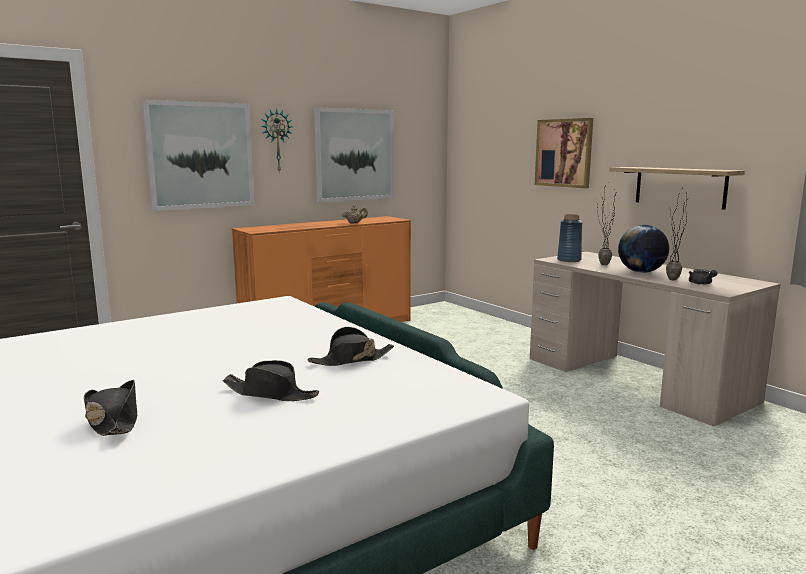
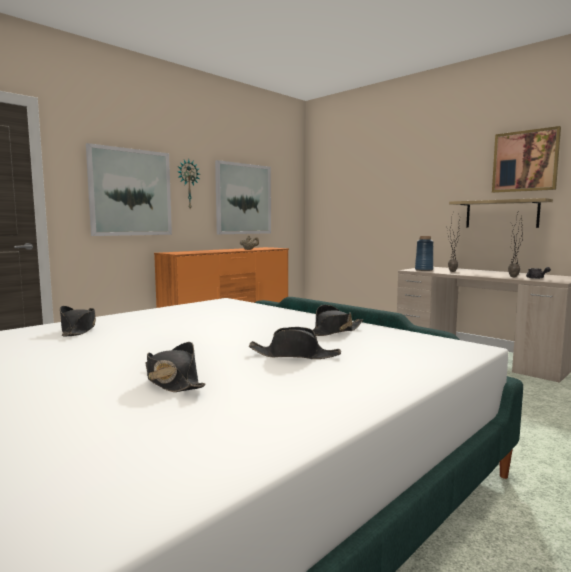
camera: 10 degrees left, 5 degrees down
(84, 341) = (78, 330): none -> black hat
(564, 153) = (405, 195): picture -> picture (525, 161)
(641, 272) = (485, 274): globe -> none

